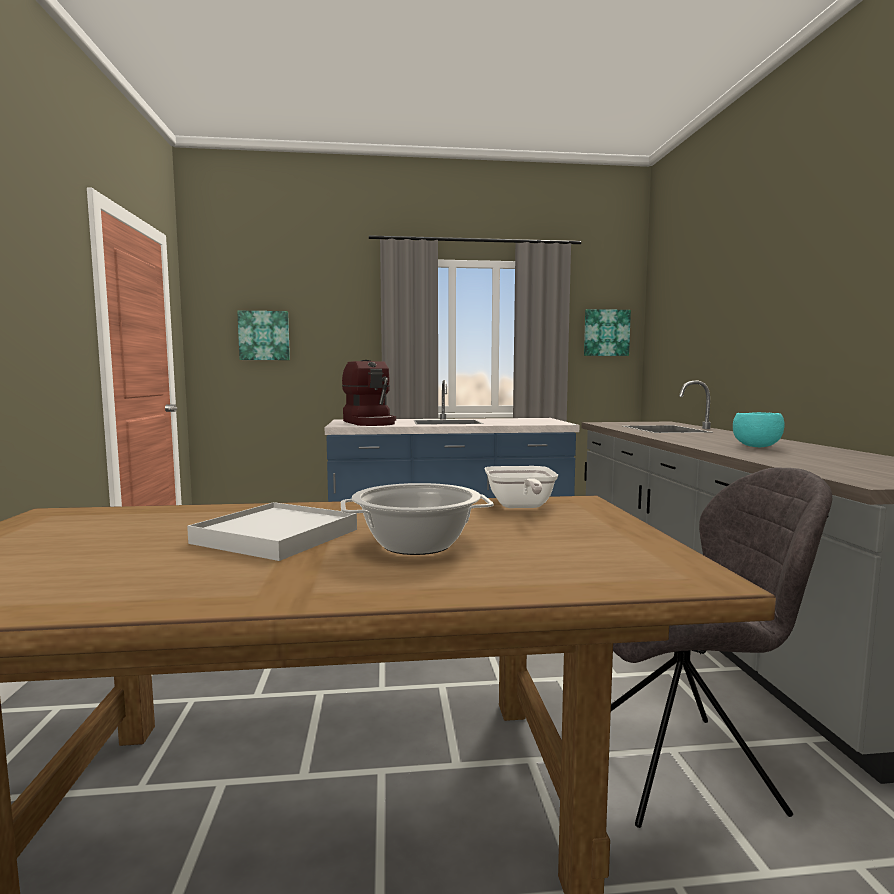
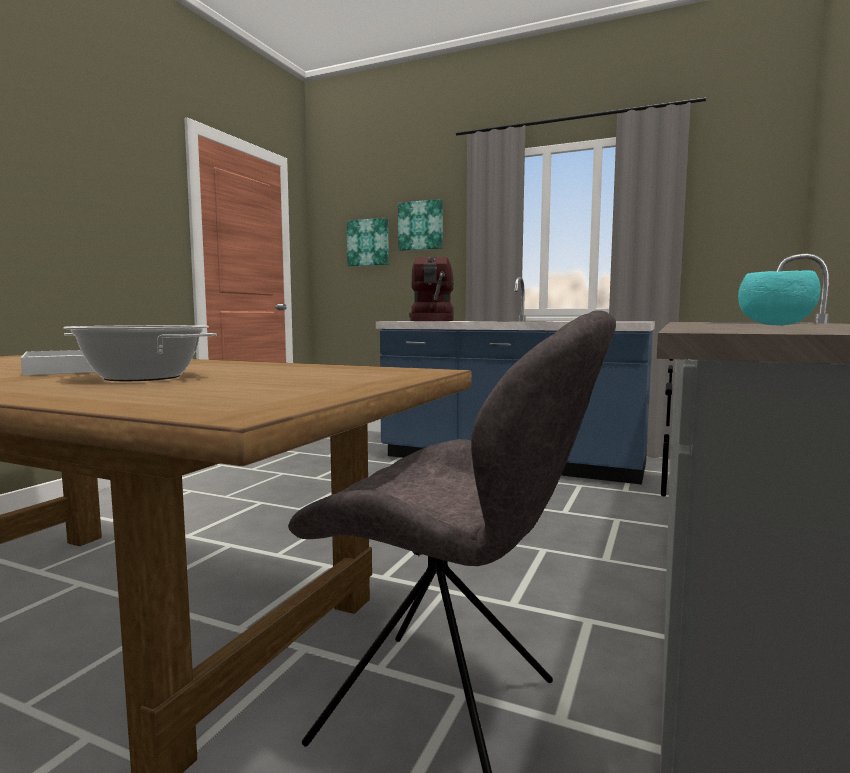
camera: 30 degrees right, 0 degrees up
(520, 507) = (346, 370): frying pan -> none
(606, 333) = (746, 213): picture -> picture (421, 225)

